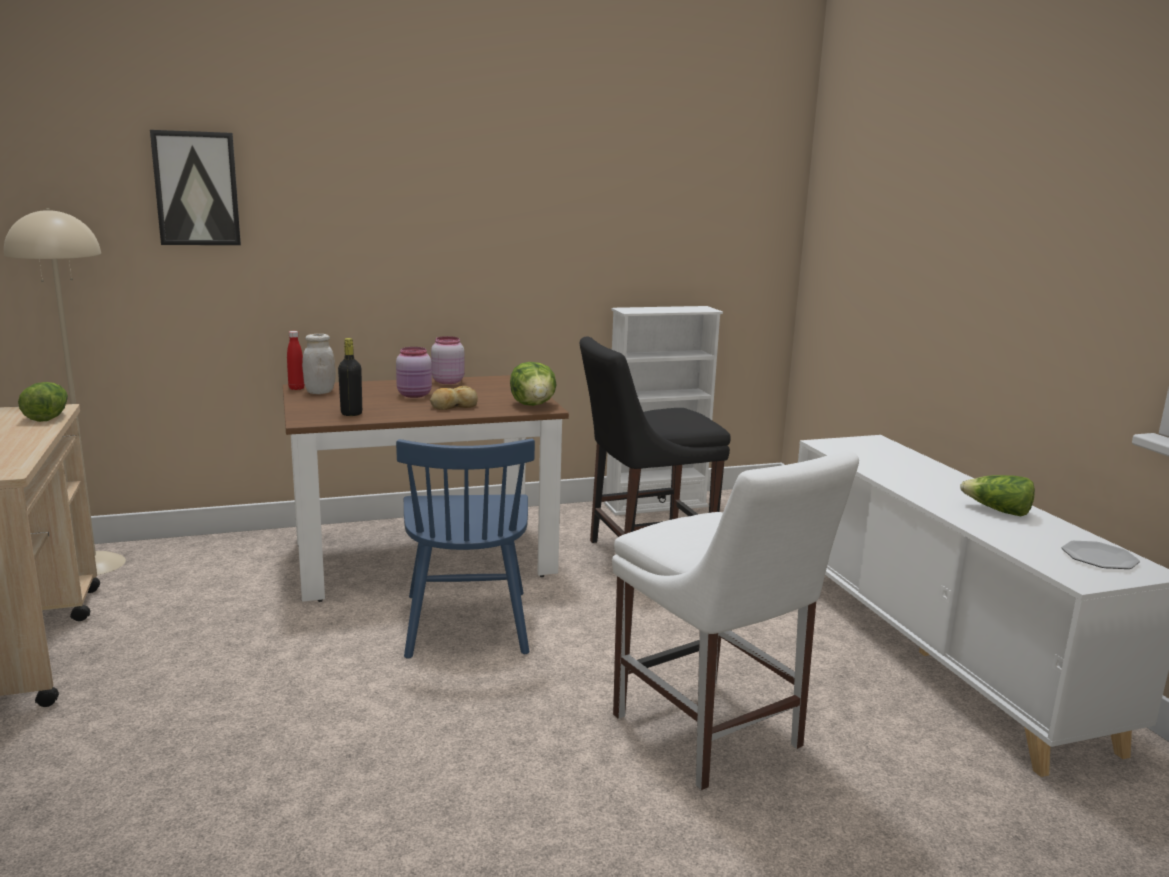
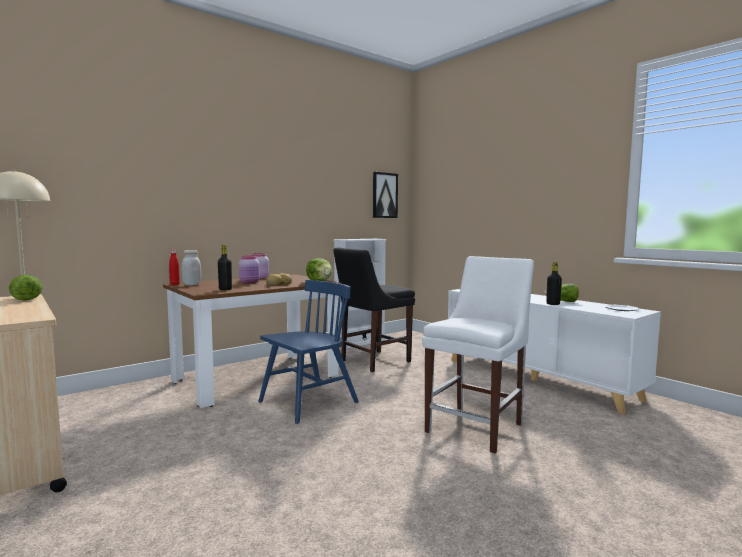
camera: 20 degrees left, 10 degrees down
(197, 188) = (106, 167): picture -> picture (384, 195)
(466, 623) = (308, 402): blue chair -> blue chair turned 105 degrees counterclockwise
(712, 735) = (477, 426): white chair -> white chair turned 90 degrees counterclockwise
(961, 517) = (553, 304): none -> black bottle

